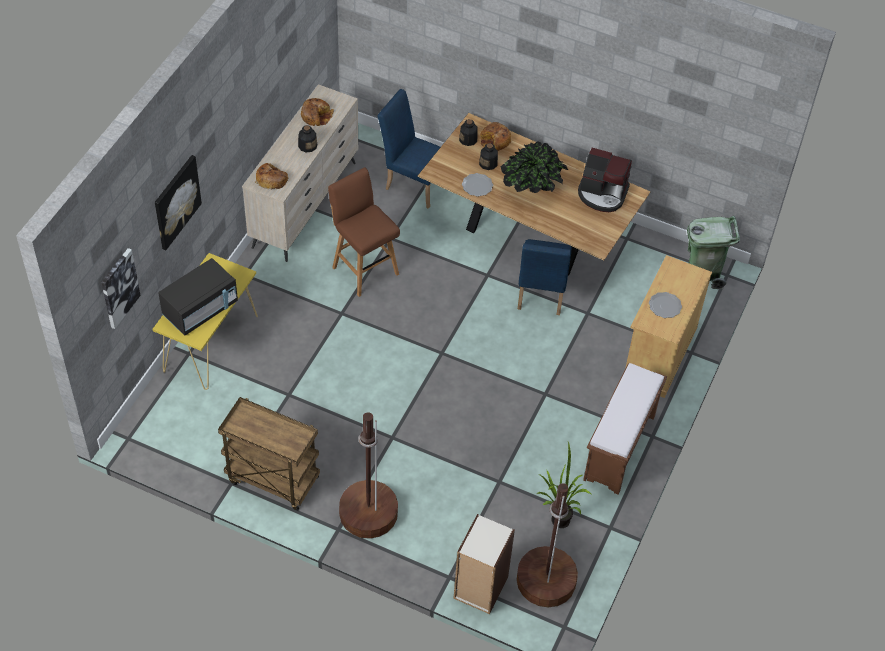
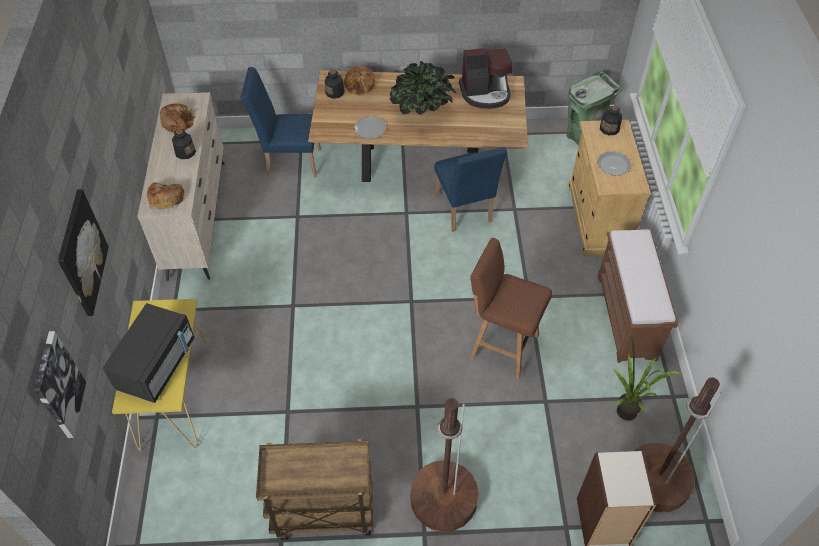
camera: 25 degrees left, 0 degrees up
(364, 269) = (290, 255): brown stool -> brown stool (502, 346)
(488, 163) = (367, 106): bottle -> bottle (609, 129)

